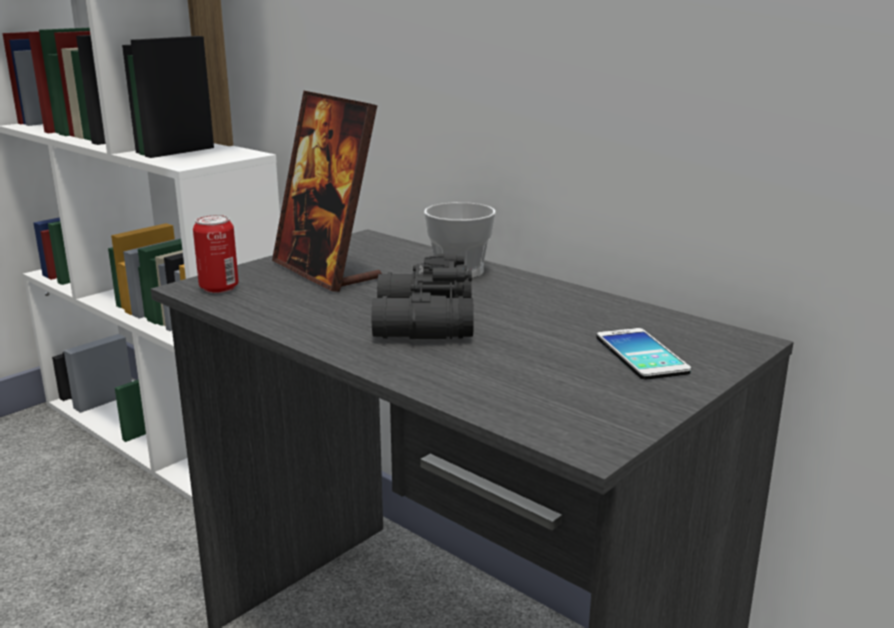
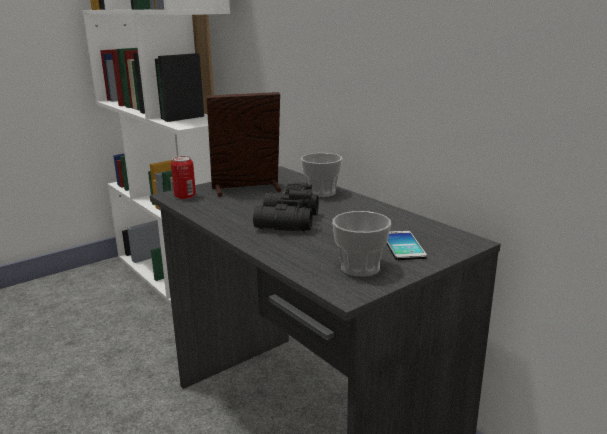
camera: 10 degrees right, 0 degrees up
(326, 271) = (247, 189): picture frame -> picture frame turned 105 degrees clockwise
(589, 397) = (360, 268): none -> cup

